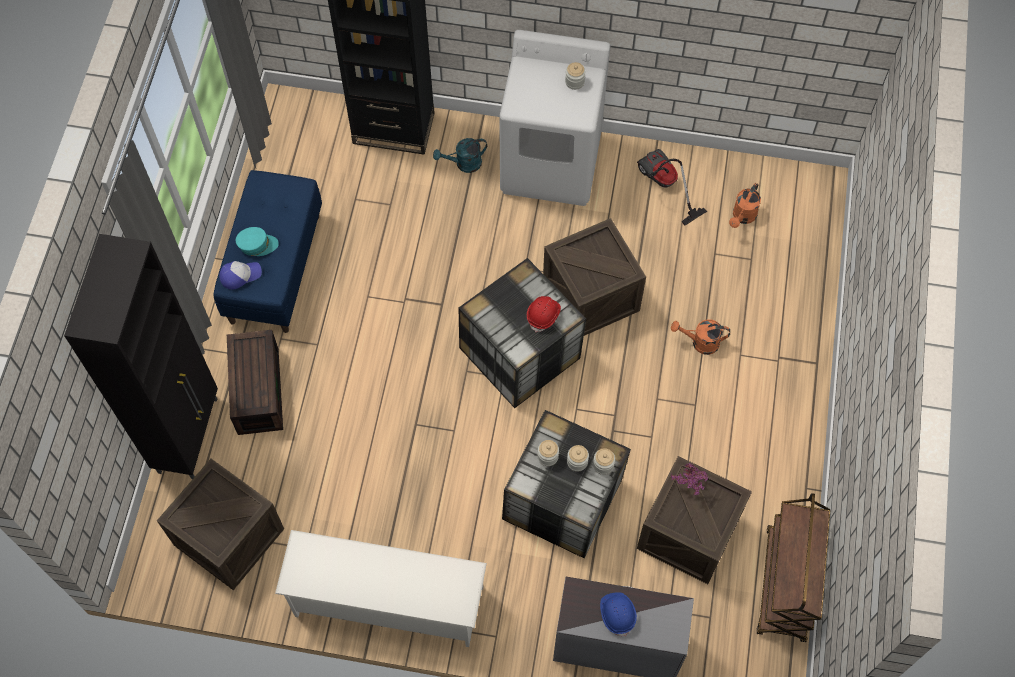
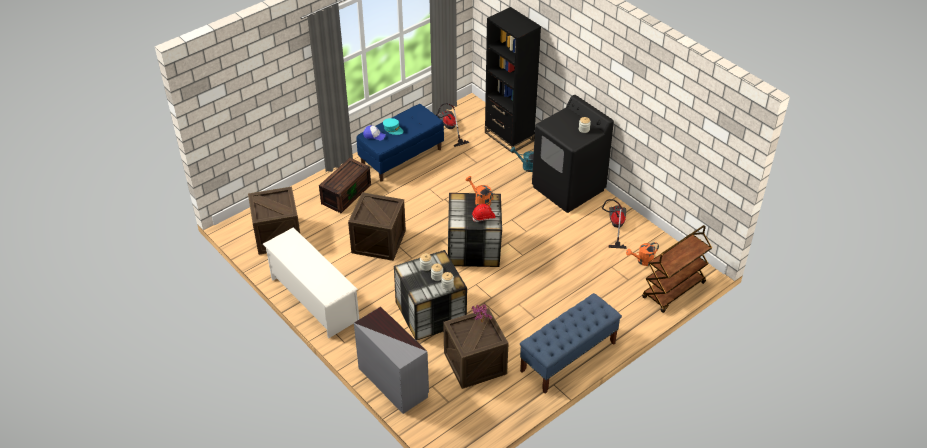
camera: 40 degrees right, 20 degrees down
(189, 434) = (302, 192): black cabinet -> none
(296, 171) = (449, 129): none -> vacuum cleaner
(551, 163) = (568, 188): white washing machine -> black washing machine
(591, 296) = (531, 247): crate -> crate (378, 241)
(617, 614) = (386, 334): blue hard hat -> none
(700, 342) = (564, 296): orange watering can -> orange watering can (480, 201)
(785, 585) = (499, 415): brown cart -> brown cart (673, 291)
(786, 434) = (568, 357): none -> blue bench

